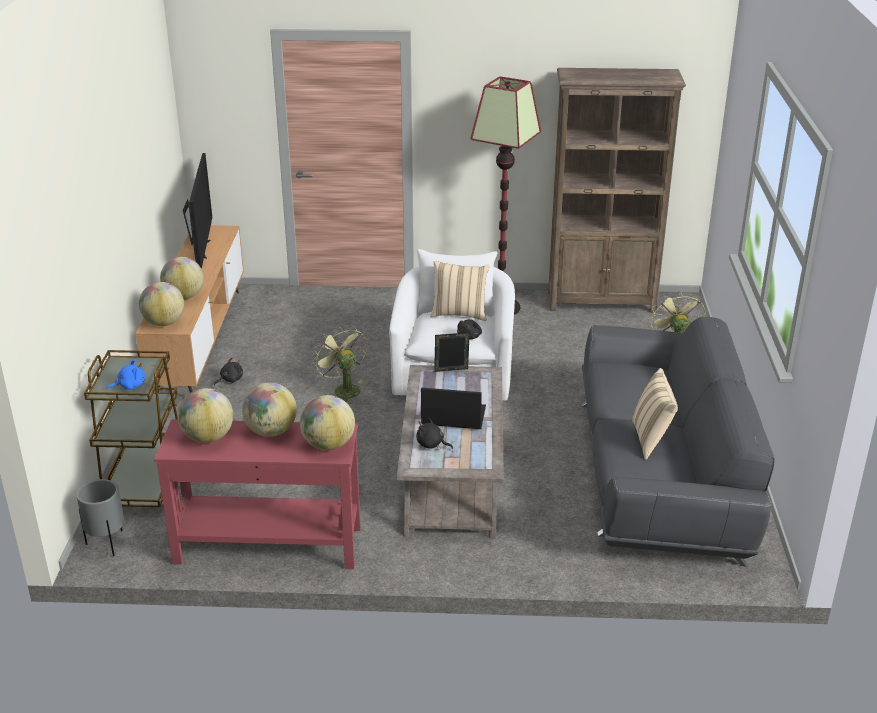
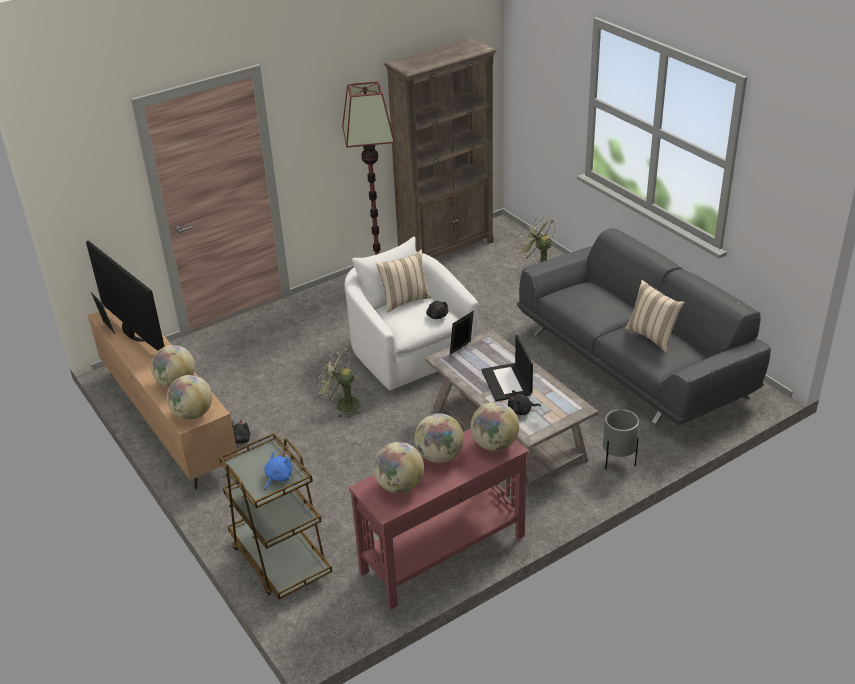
camera: 35 degrees left, 5 degrees up
(107, 544) = (317, 625): grey planter -> grey planter (617, 461)
(452, 416) = (507, 382): laptop -> laptop turned 75 degrees counterclockwise

